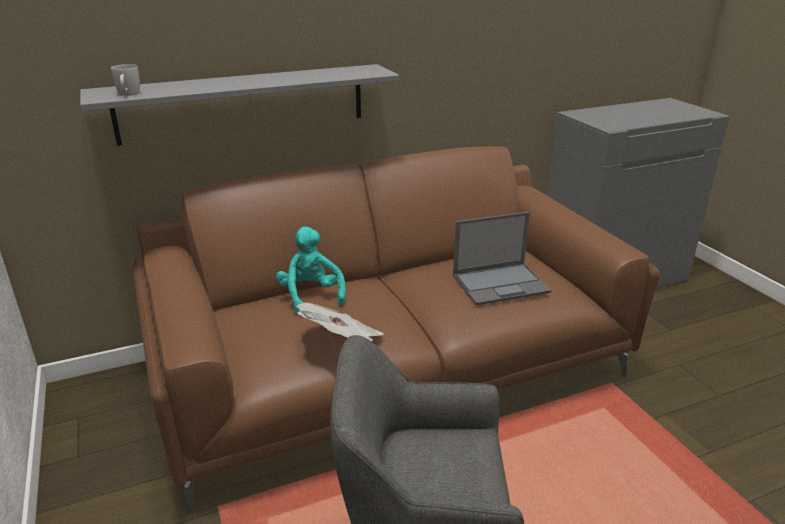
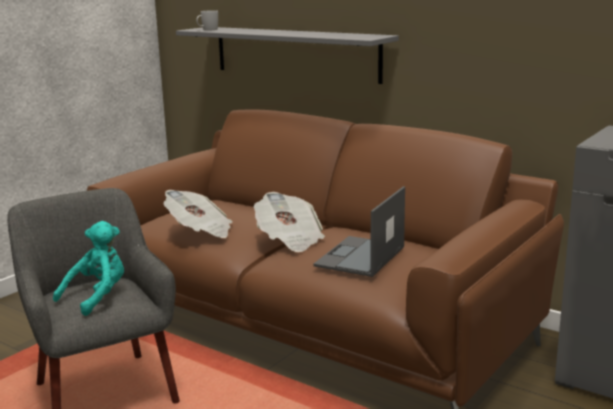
camera: 60 degrees right, 10 degrees down
(311, 295) = (251, 209): turquoise plush toy -> turquoise plush toy (97, 297)
(424, 301) = (289, 239): none -> newspaper
(501, 283) = (360, 257): laptop -> laptop turned 75 degrees clockwise

